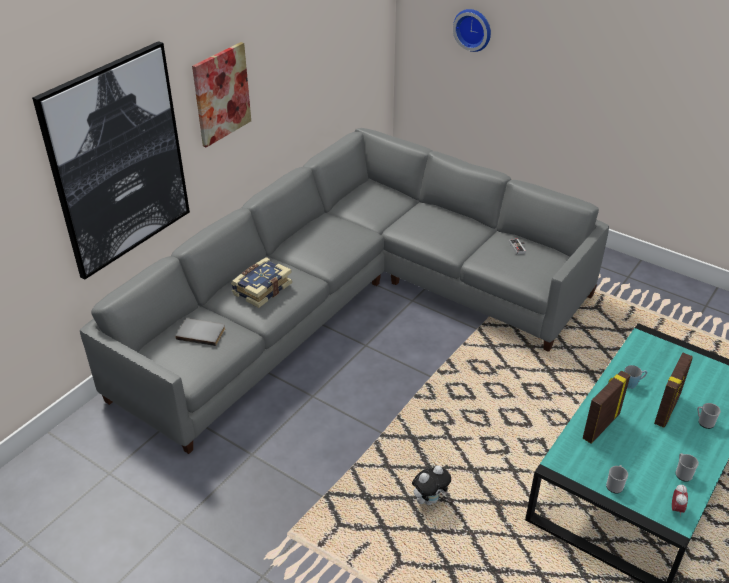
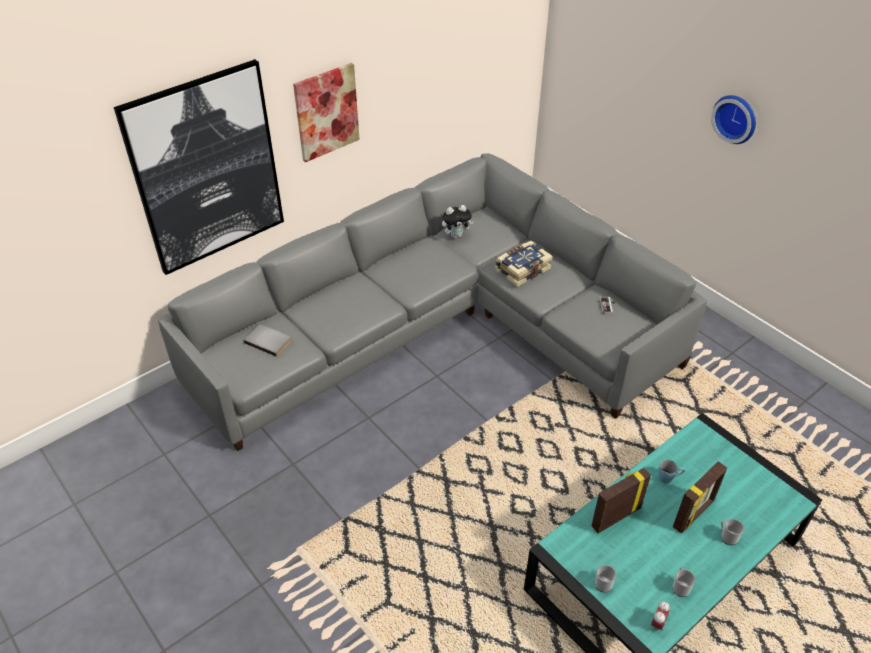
camera: 15 degrees right, 5 degrees up
(261, 289) = (339, 306): book -> book (522, 269)
(429, 499) = (439, 546): plush toy -> plush toy (456, 235)
(473, 29) = (615, 68): wall clock -> wall clock (736, 118)

